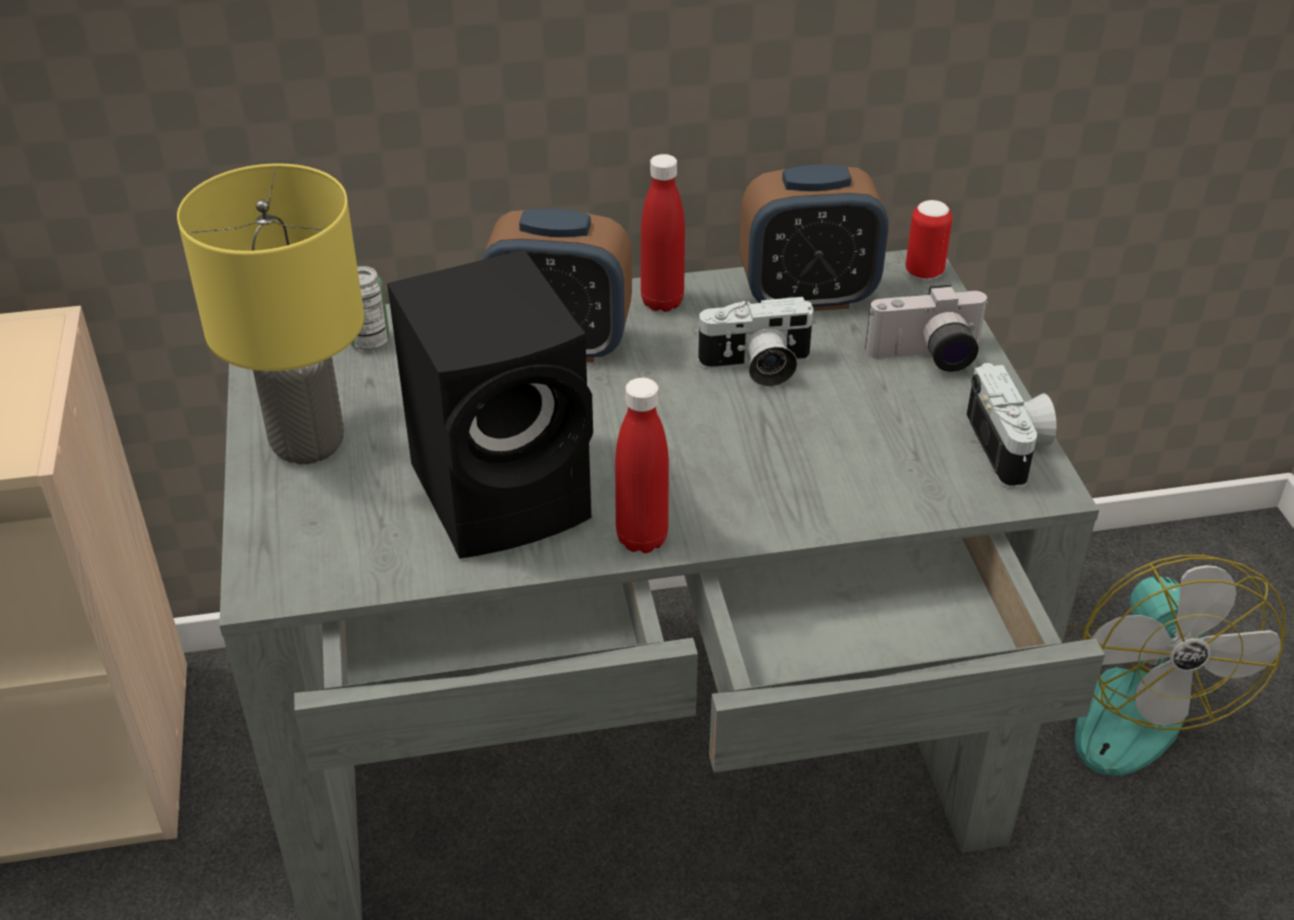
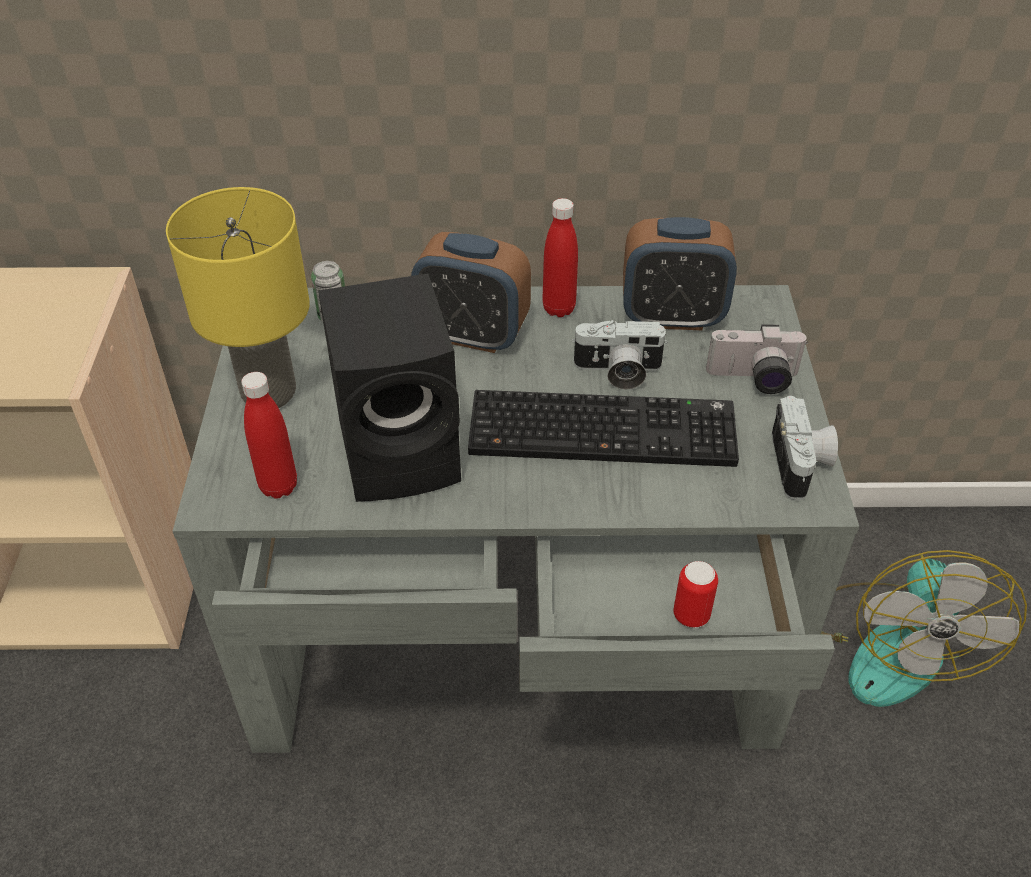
camera: 10 degrees right, 5 degrees up
(642, 539) = (495, 503): red bottle -> red bottle (278, 486)
(758, 435) = (605, 428): none -> keyboard
(924, 272) = (769, 306): can -> can (691, 615)

